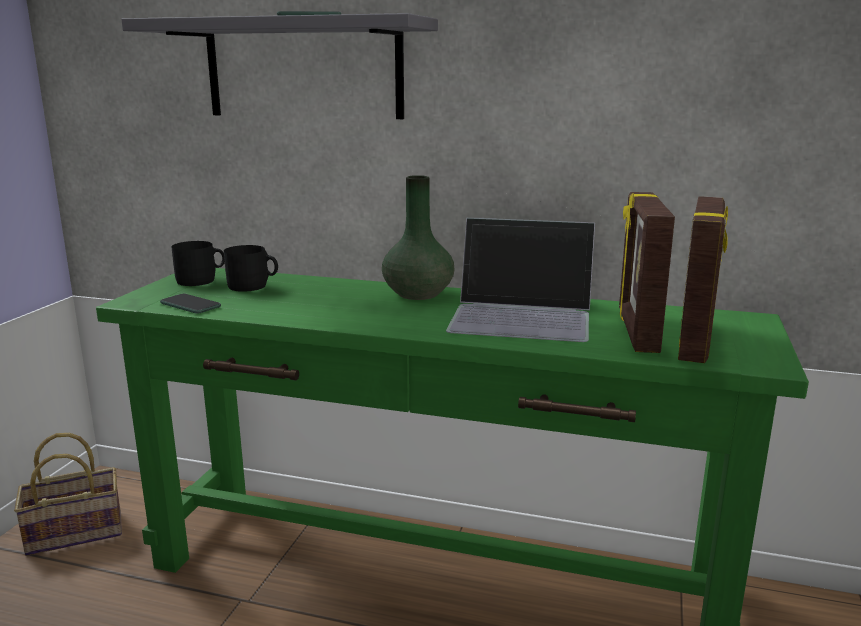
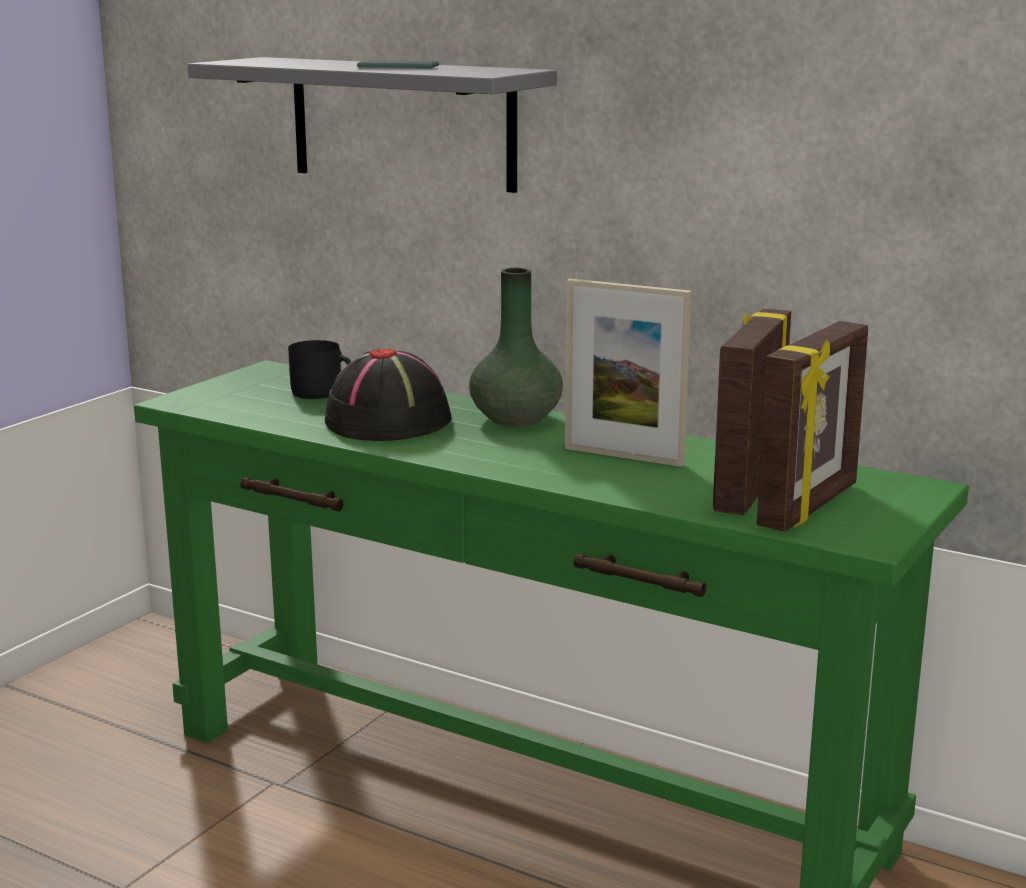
camera: 15 degrees right, 0 degrees up
(77, 531) = (107, 684): basket -> none
(190, 305) = (237, 411): phone -> none
(201, 280) = (266, 380): black mug -> none
(321, 303) = (389, 421): none -> black hat
(523, 315) = (623, 456): laptop -> picture frame

